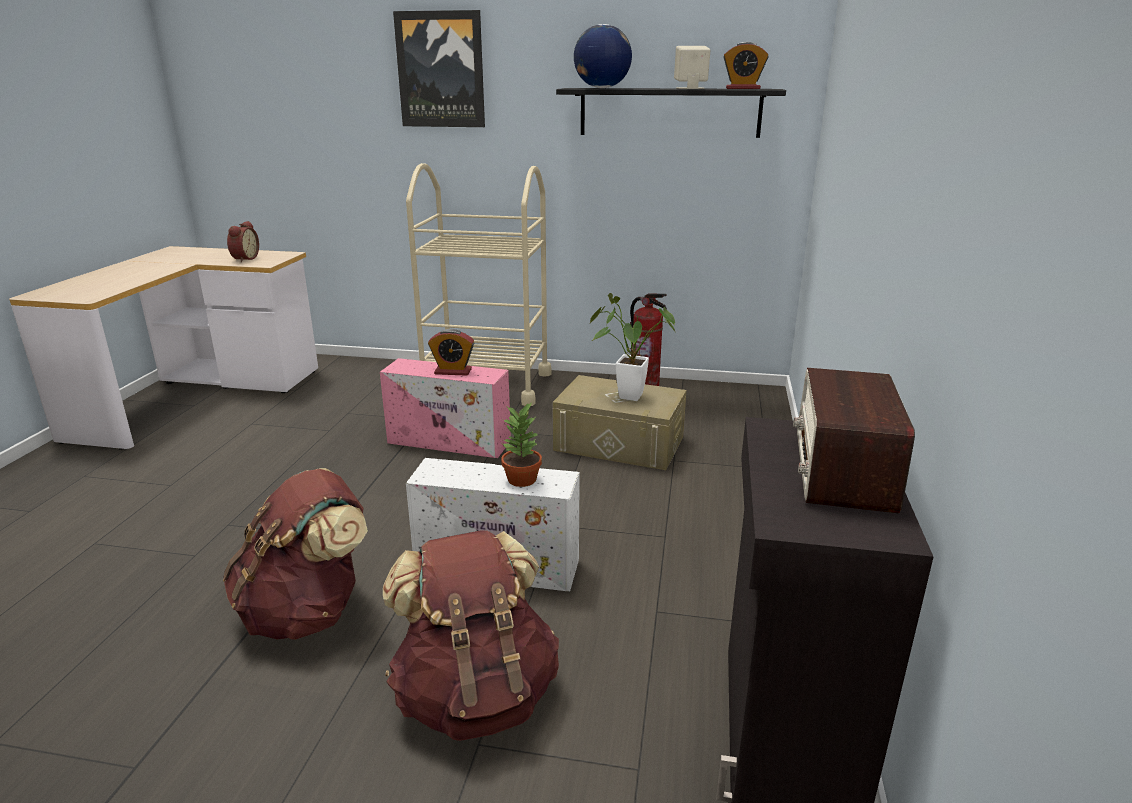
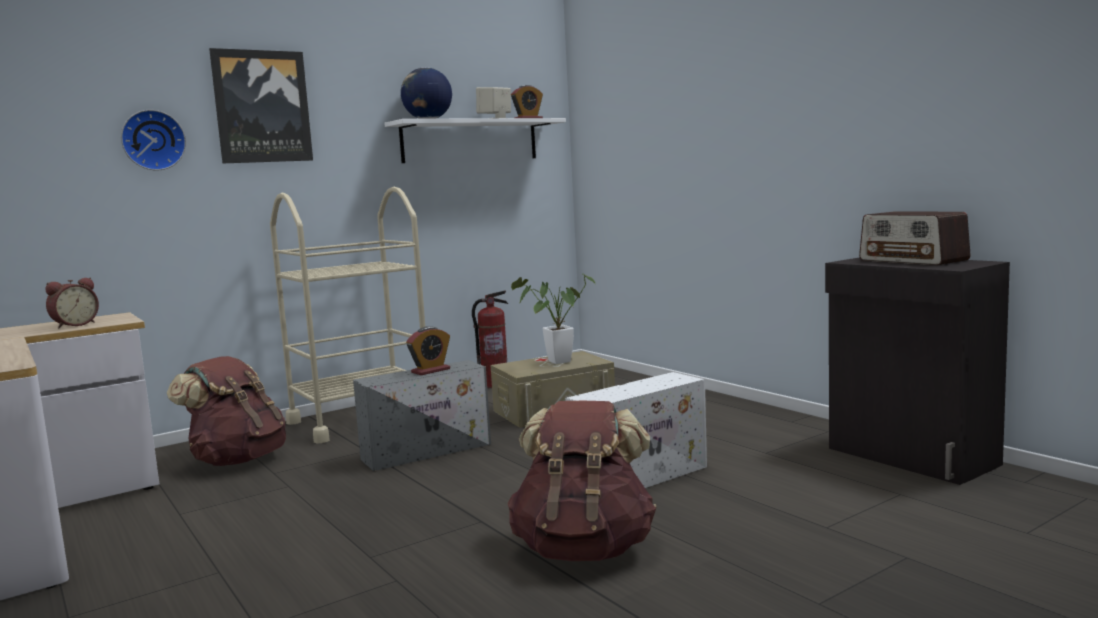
camera: 45 degrees left, 15 degrees down
(244, 259) = (74, 325): alarm clock -> alarm clock turned 75 degrees clockwise
(350, 102) = (153, 140): none -> wall clock
(451, 442) = (428, 451): pink storage box -> grey storage box
(476, 695) = (776, 517): brown backpack -> brown backpack (238, 460)
(522, 479) = (657, 382): potted plant -> none
(669, 112) = (470, 141): black shelf -> white shelf

